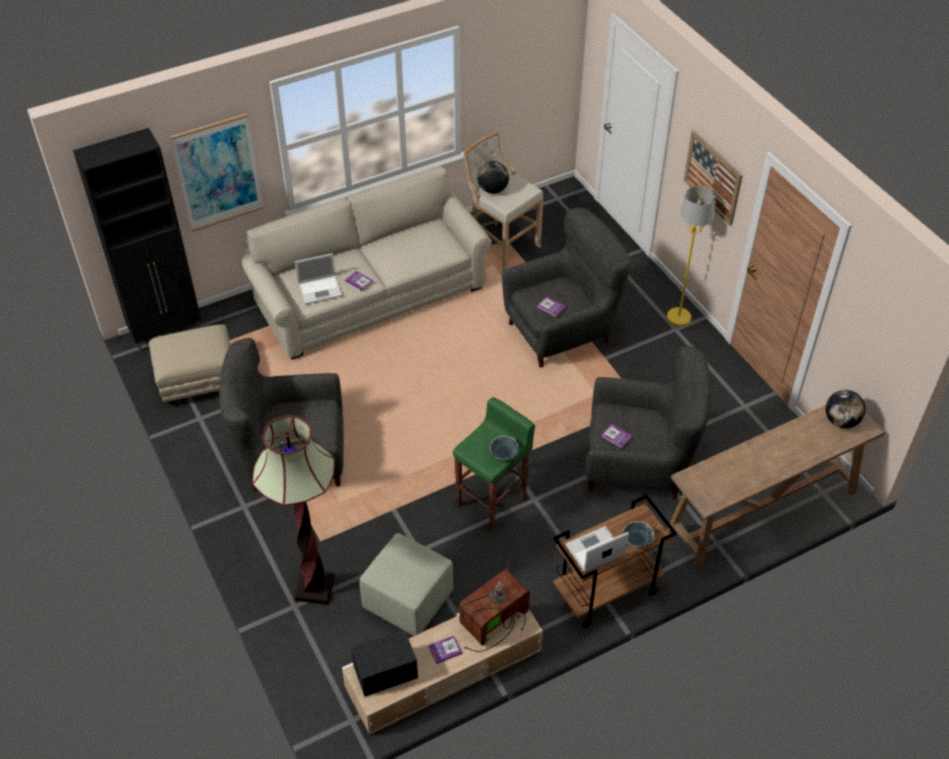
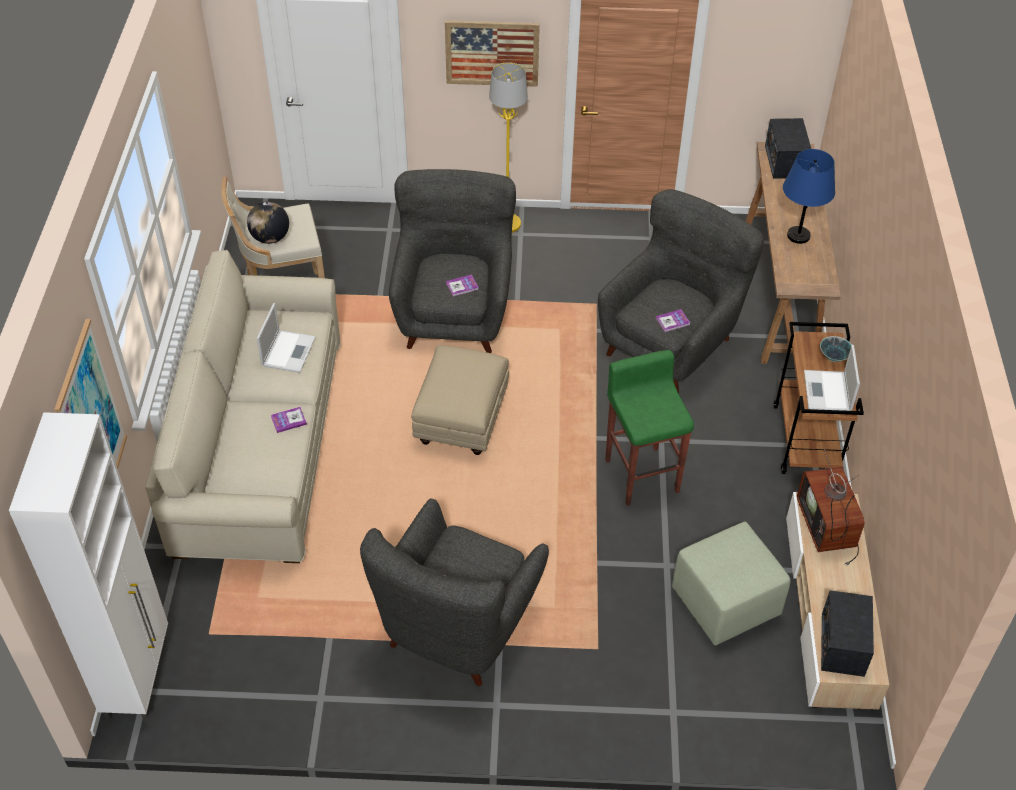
camera: 60 degrees left, 0 degrees up
(167, 332) = (139, 677): black cabinet -> white cabinet
(197, 382) = (256, 676): beige ottoman -> beige ottoman (461, 421)
(315, 588) = (660, 681): floor lamp -> none
(321, 289) = (271, 460): laptop -> laptop (288, 351)
(445, 650) = (841, 582): book -> none
(504, 455) = (669, 401): bowl -> none
(754, 463) = (798, 235): none -> blue table lamp
(841, 421) = (785, 161): globe -> radio

